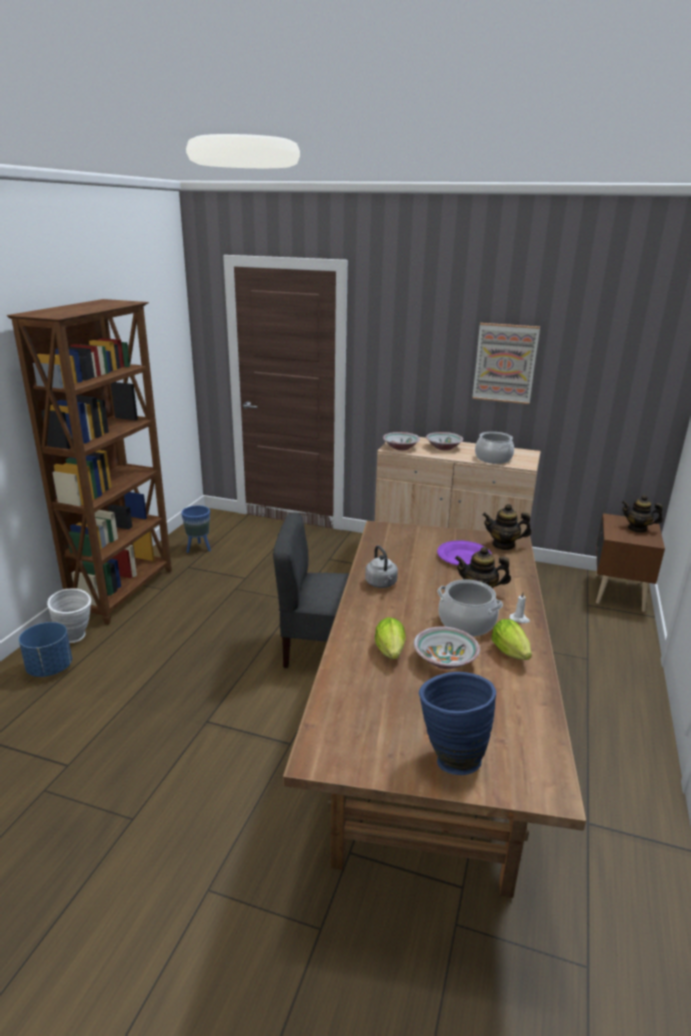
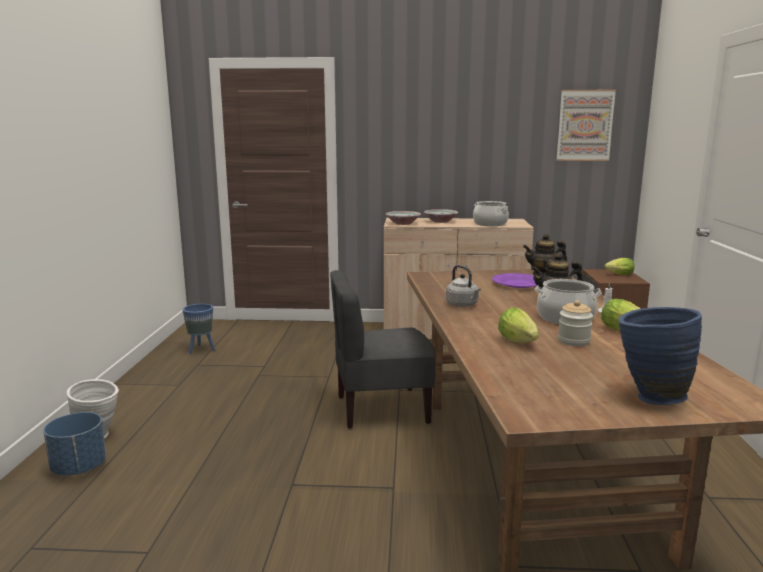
camera: 15 degrees left, 10 degrees down
(124, 591) = (136, 392): brown bookcase -> none
(445, 660) = (573, 341): bowl -> jar
(505, 363) = (485, 142): picture -> picture (585, 125)
(637, 528) = (618, 275): teapot -> lettuce

